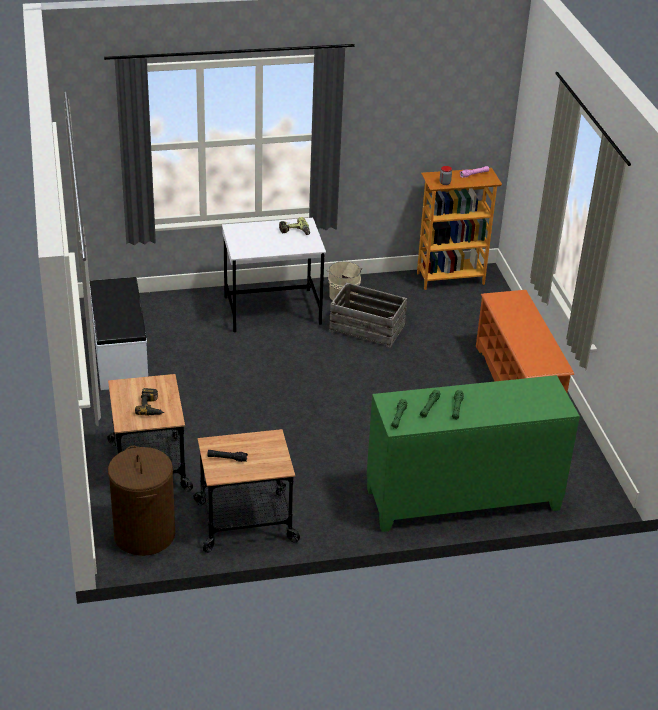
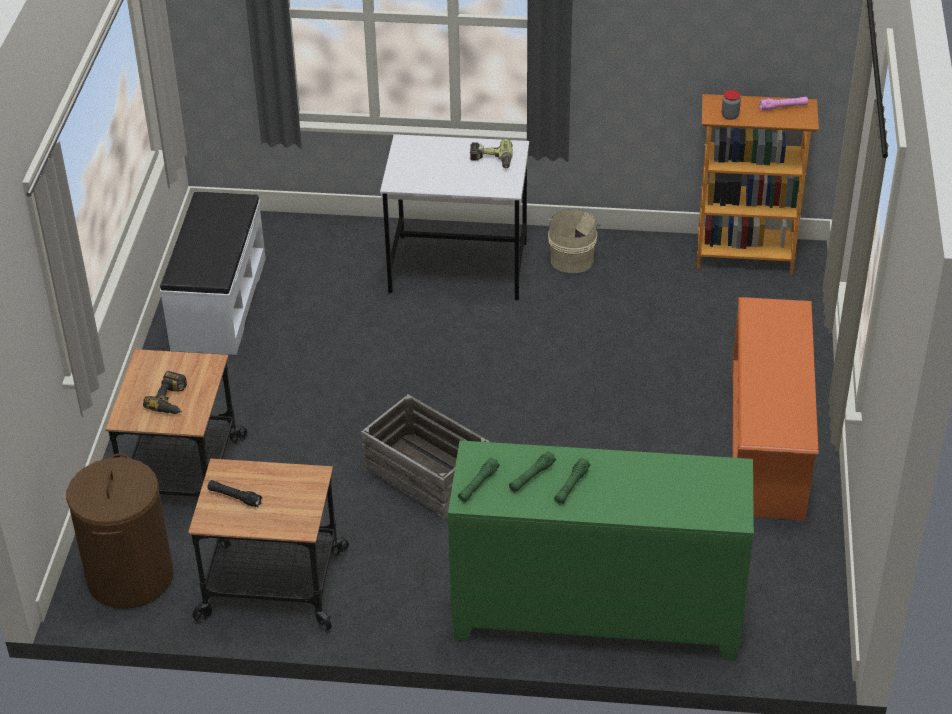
camera: 20 degrees right, 5 degrees up
(366, 328) = (581, 317): crate -> crate (425, 475)

